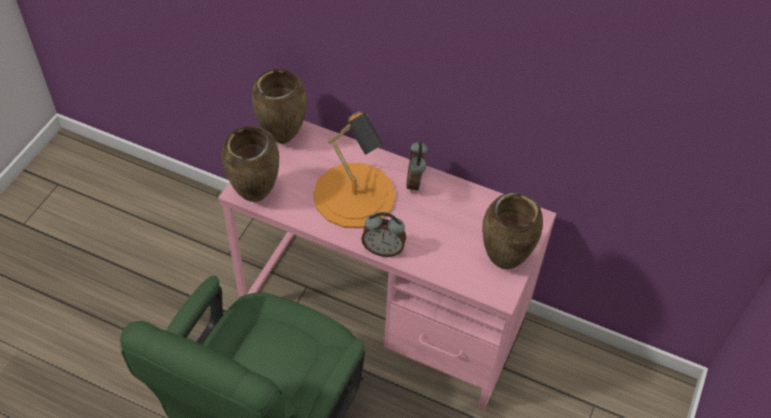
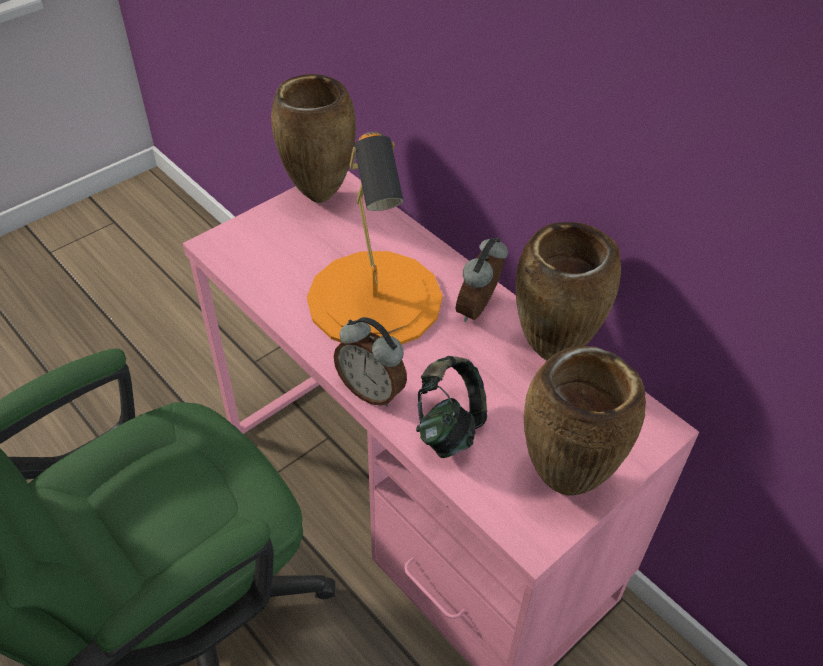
camera: 25 degrees right, 5 degrees down
(255, 197) = (232, 258): brown vase -> brown vase (551, 355)
(434, 254) = (449, 427): none -> headphones

